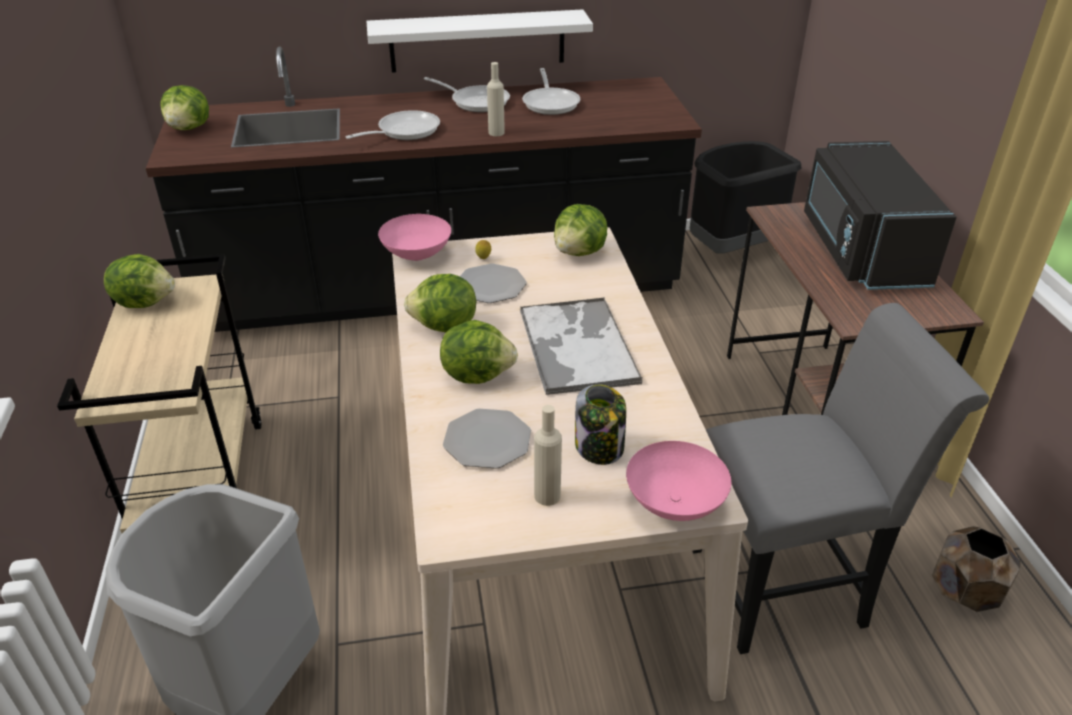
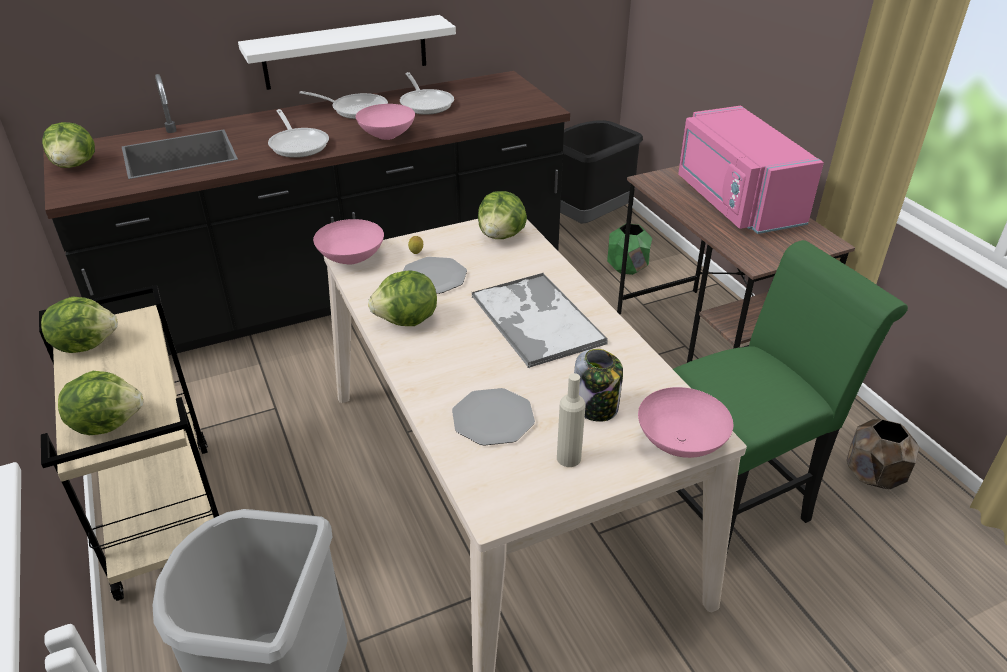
camera: 15 degrees left, 0 degrees up
(403, 131) = (298, 144): frying pan -> frying pan turned 120 degrees clockwise
(477, 374) = (457, 360): lettuce -> lettuce (107, 423)
(496, 133) = (388, 136): beige bottle -> pink bowl
(756, 310) = (628, 268): none -> green planter
(789, 584) = (736, 498): grey chair -> green chair
(860, 250) = (735, 202): black microwave -> pink microwave

